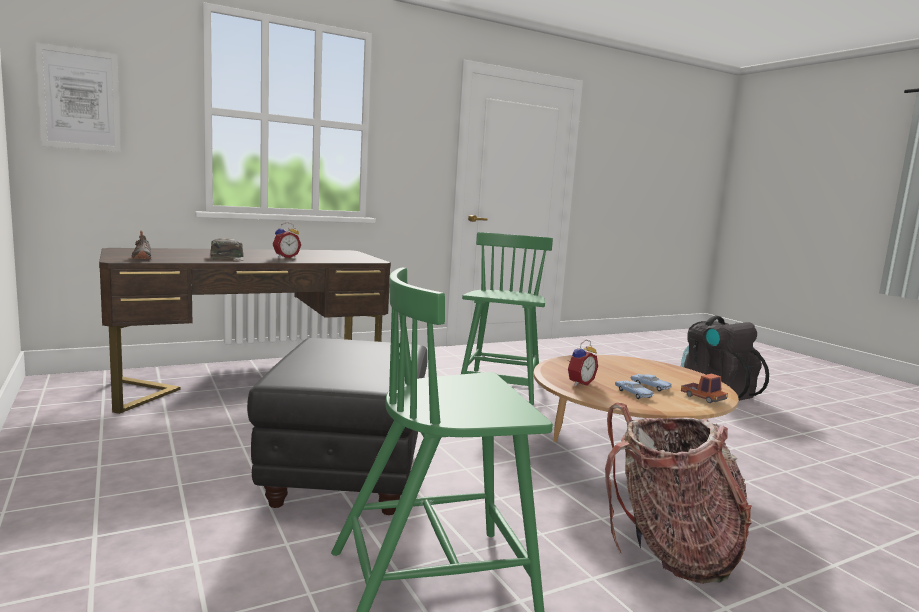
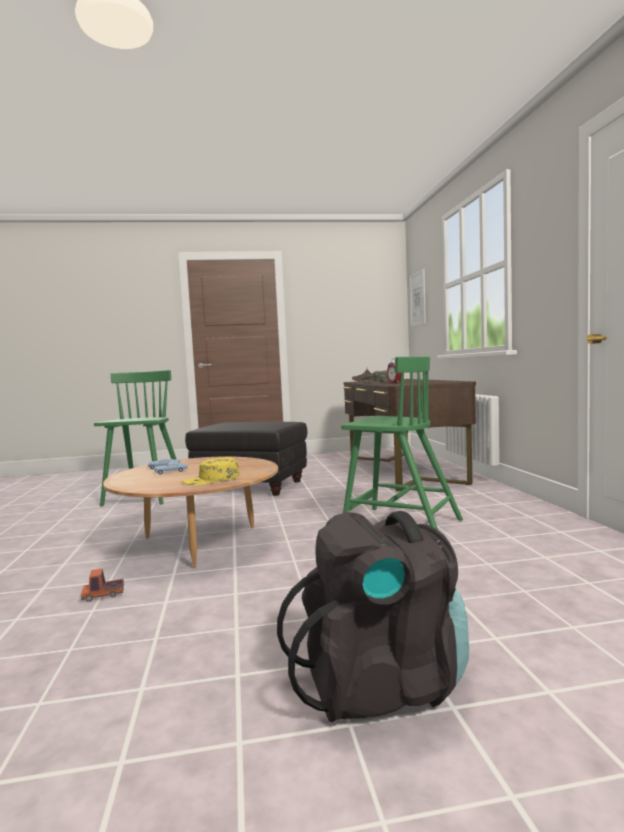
camera: 110 degrees right, 5 degrees down
(579, 383) = (200, 460): alarm clock -> none
(658, 367) = (211, 479): none -> yellow cap
(669, 552) = (92, 532): backpack -> none
(703, 397) = (129, 479): toy truck -> toy truck (103, 594)

